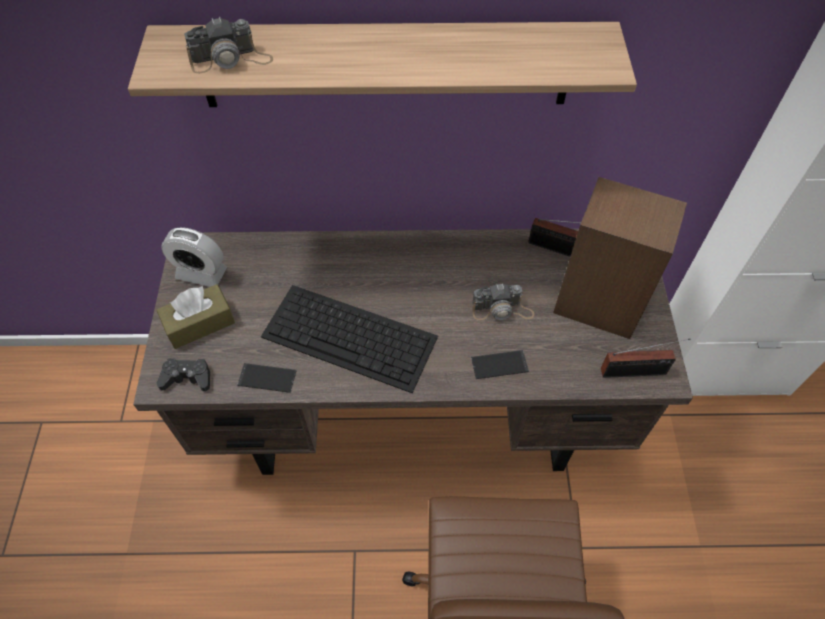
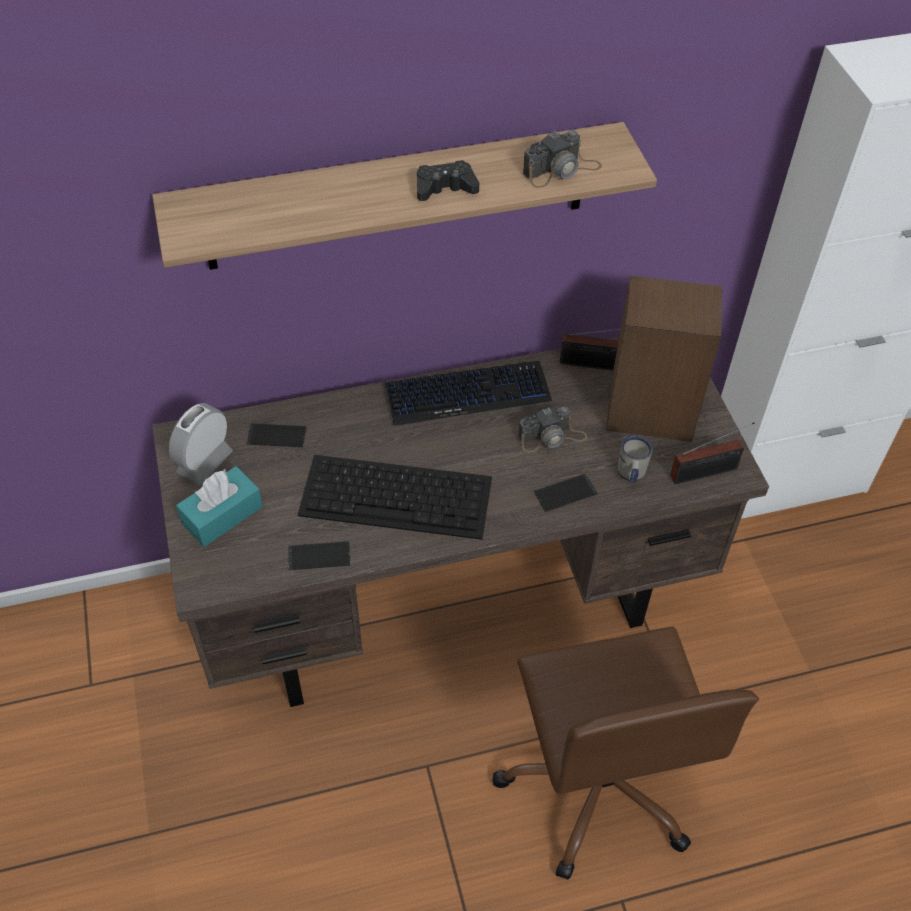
camera: 15 degrees left, 5 degrees down
(187, 378) = (229, 574): black game controller -> black game controller (445, 188)
(199, 323) = (222, 515): brown tissue box -> turquoise tissue box
(201, 273) = (204, 462): alarm clock -> alarm clock turned 120 degrees clockwise
(231, 59) = (257, 215): camera -> camera (561, 170)
(267, 262) = (276, 436): none -> phone
(439, 255) = (467, 394): none -> keyboard
(564, 360) = (630, 475): none -> white mug

